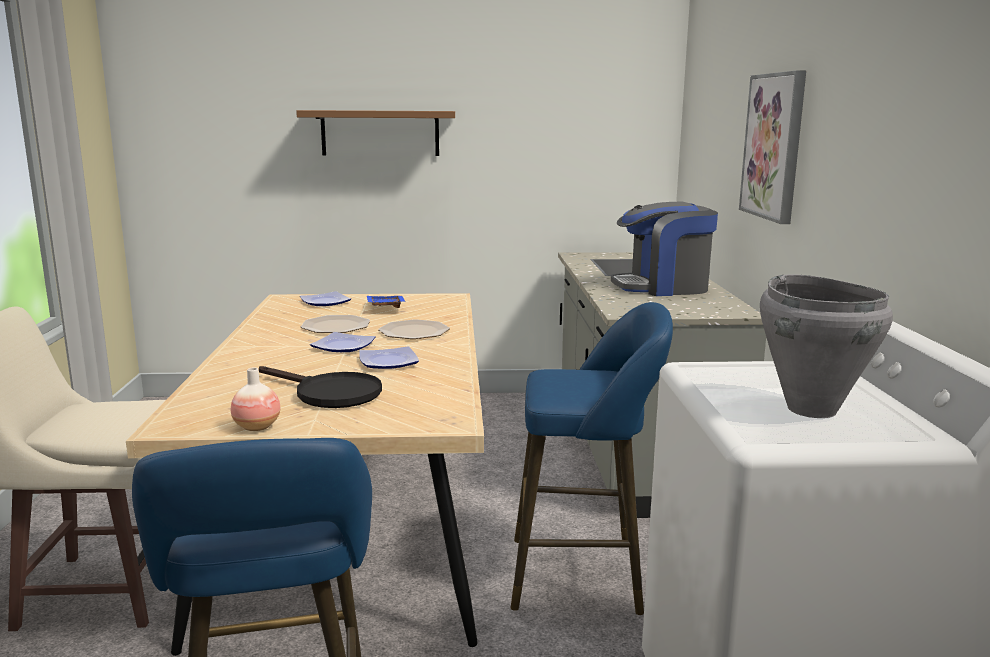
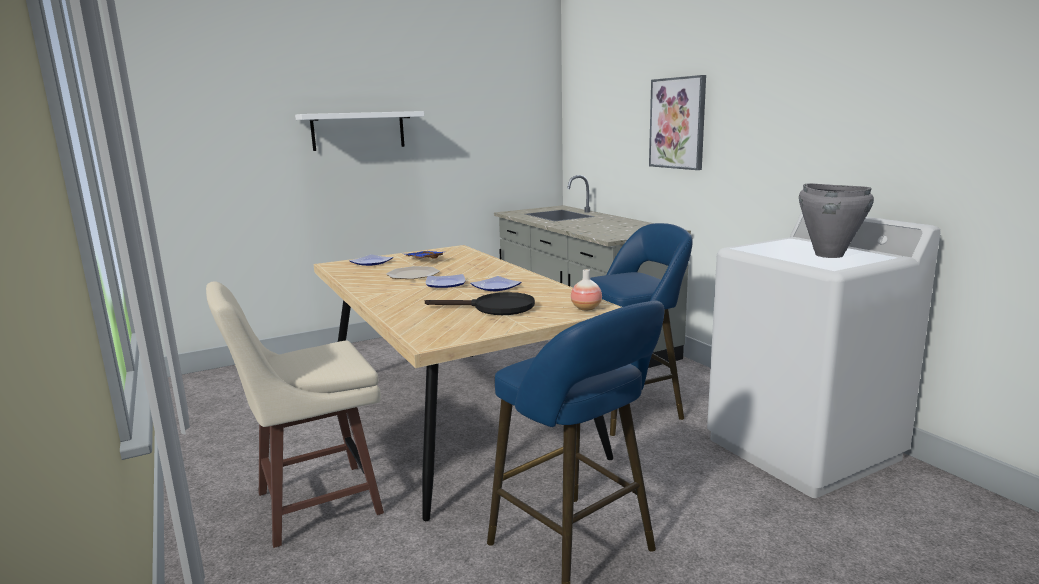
camera: 25 degrees left, 0 degrees up
(257, 427) = (488, 331): vase -> vase (586, 308)
(380, 133) = (358, 131): brown shelf -> white shelf
(413, 331) = (475, 269): plate -> none
(662, 287) = (602, 223): coffee machine -> none

